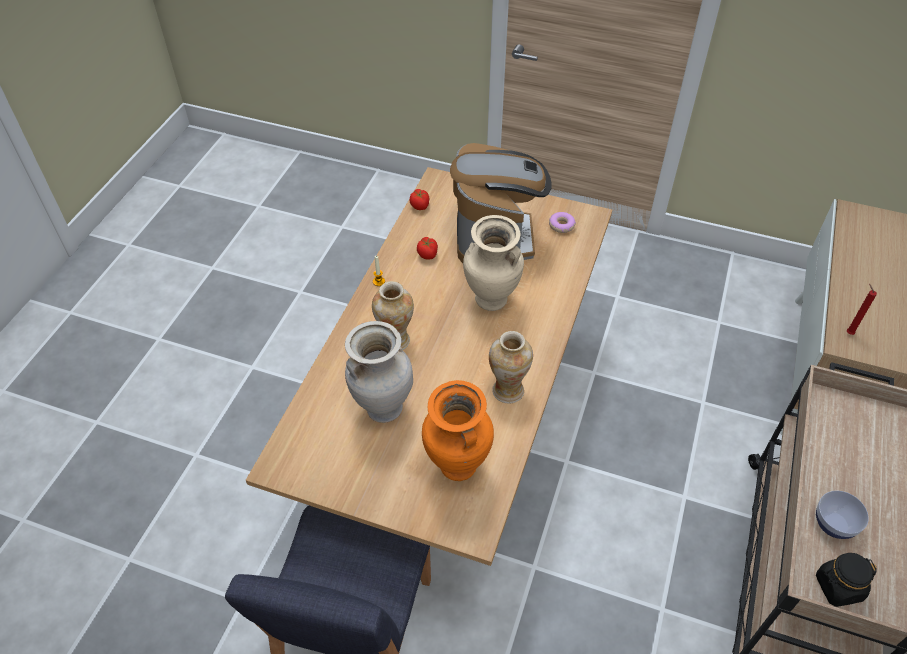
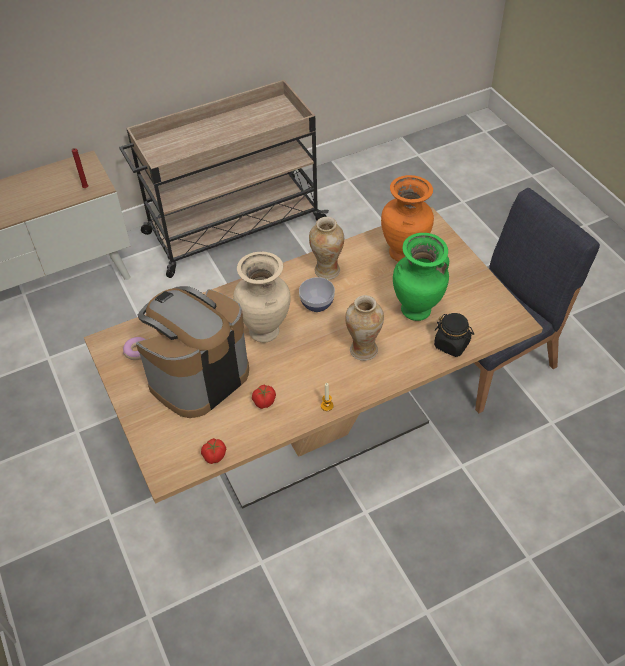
camera: 135 degrees left, 0 degrees up
(383, 408) = (416, 311): beige vase -> green vase
(833, 524) = (247, 133): bowl -> bowl (317, 304)
(838, 587) = (281, 118): black jar -> black jar (452, 344)

